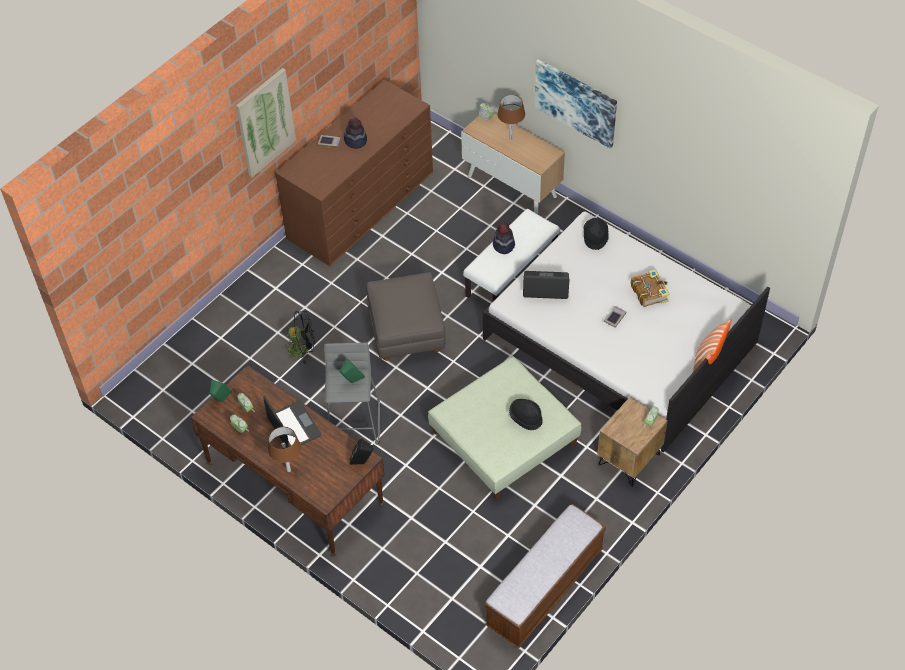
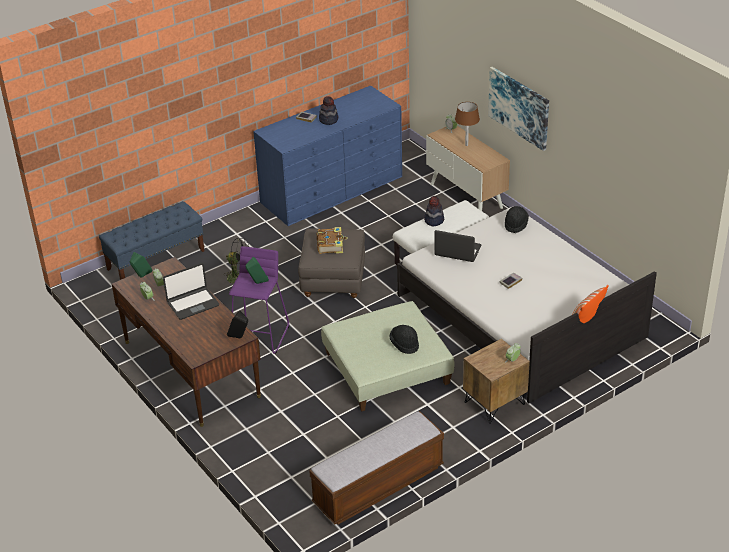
camera: 15 degrees right, 15 degrees down
(198, 343) = (156, 260): none -> blue bench
(265, 122) = (247, 78): picture -> none
(288, 470) = (174, 332): brown table lamp -> none
(293, 427) = (192, 304): laptop -> laptop turned 75 degrees clockwise
(354, 424) = (260, 336): grey stool -> purple stool
(361, 205) = (332, 189): brown dresser -> blue dresser
(649, 292) = (549, 268): book -> book (331, 245)

